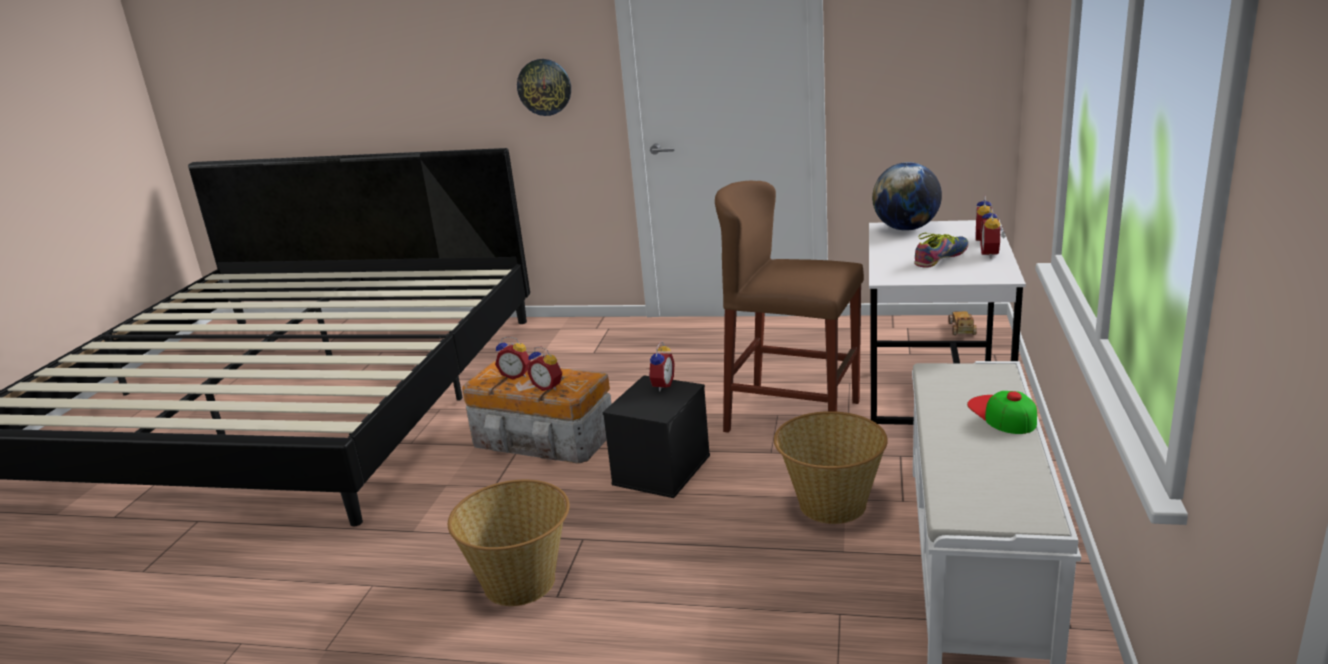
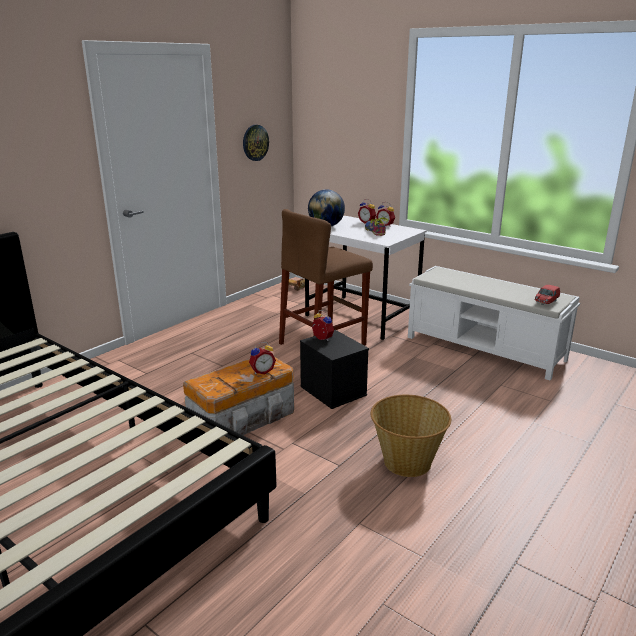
camera: 65 degrees left, 0 degrees up
(516, 375) = (226, 378): alarm clock -> none
(544, 87) = (38, 173): wall clock -> wall clock (255, 142)
(831, 505) = (416, 361): basket -> none
(974, 504) = (546, 302): none -> red toy car
(1002, 414) = (479, 279): cap -> none

